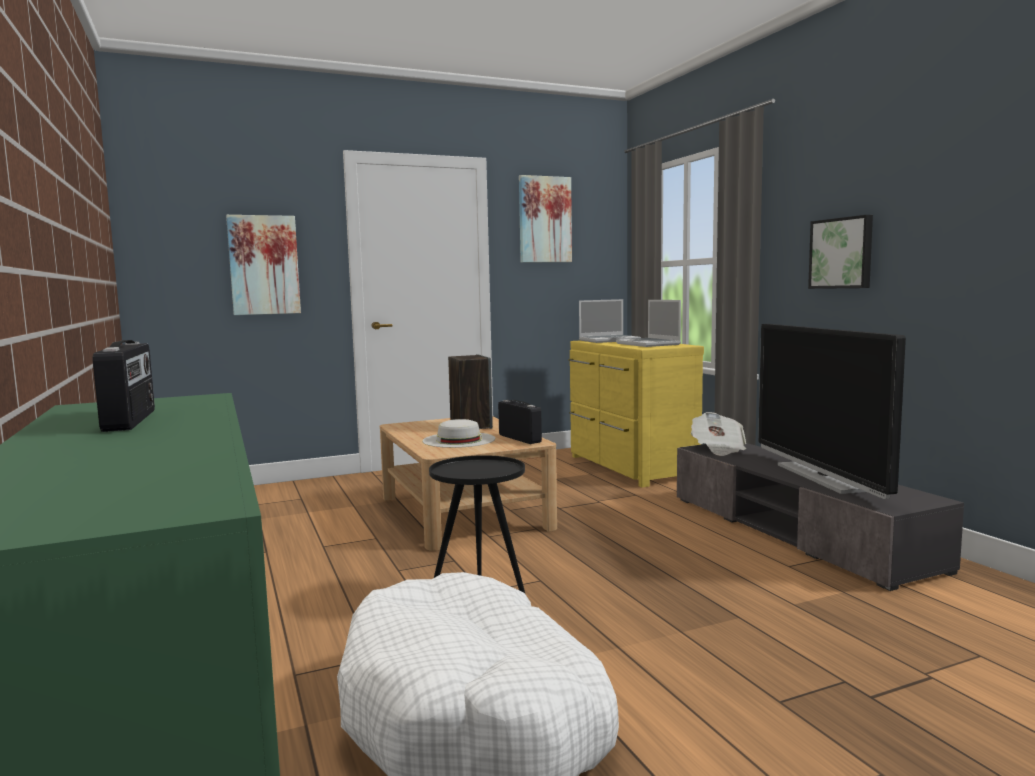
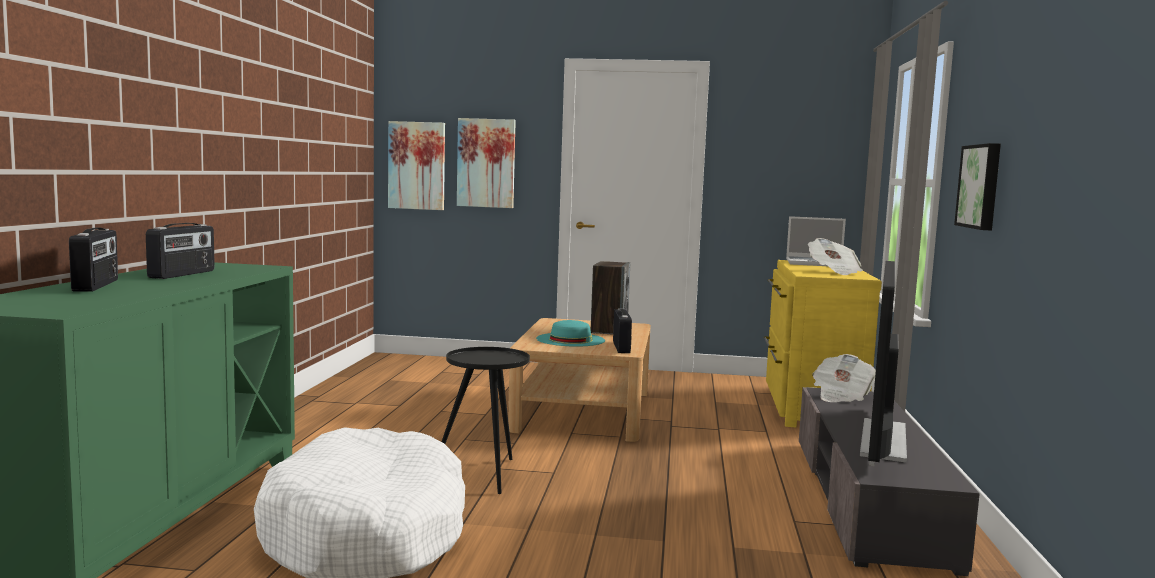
camera: 30 degrees right, 0 degrees up
(63, 455) = (97, 285): none -> radio
(459, 440) = (570, 339): white hat -> turquoise hat
(544, 219) = (773, 126): picture -> picture (417, 165)
(649, 344) = (834, 272): laptop -> newspaper

